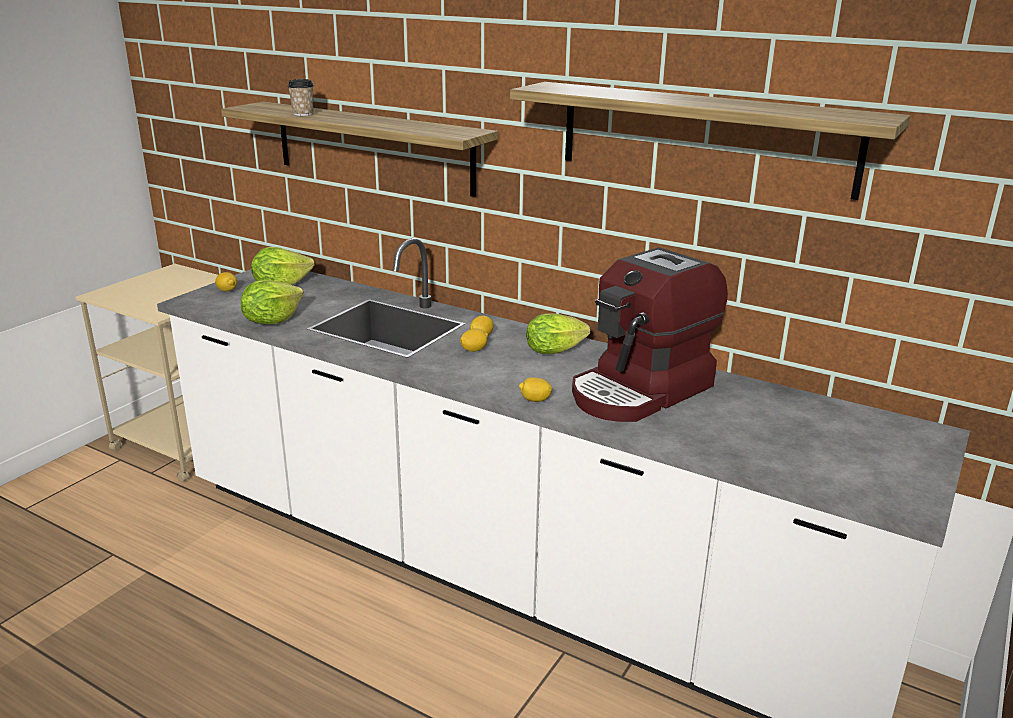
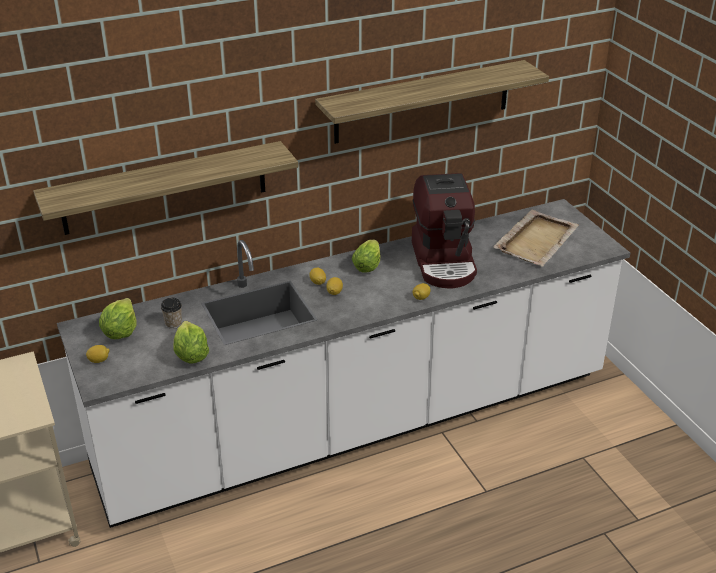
camera: 55 degrees left, 10 degrees up
(303, 114) = (125, 188): cup -> cup (173, 324)
(813, 440) = (536, 240): none -> beige tray

